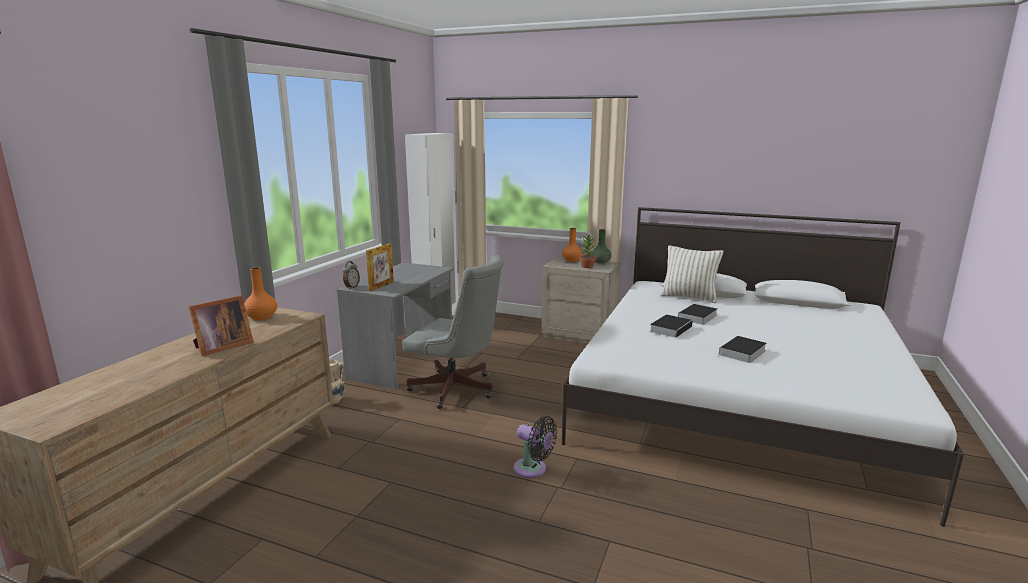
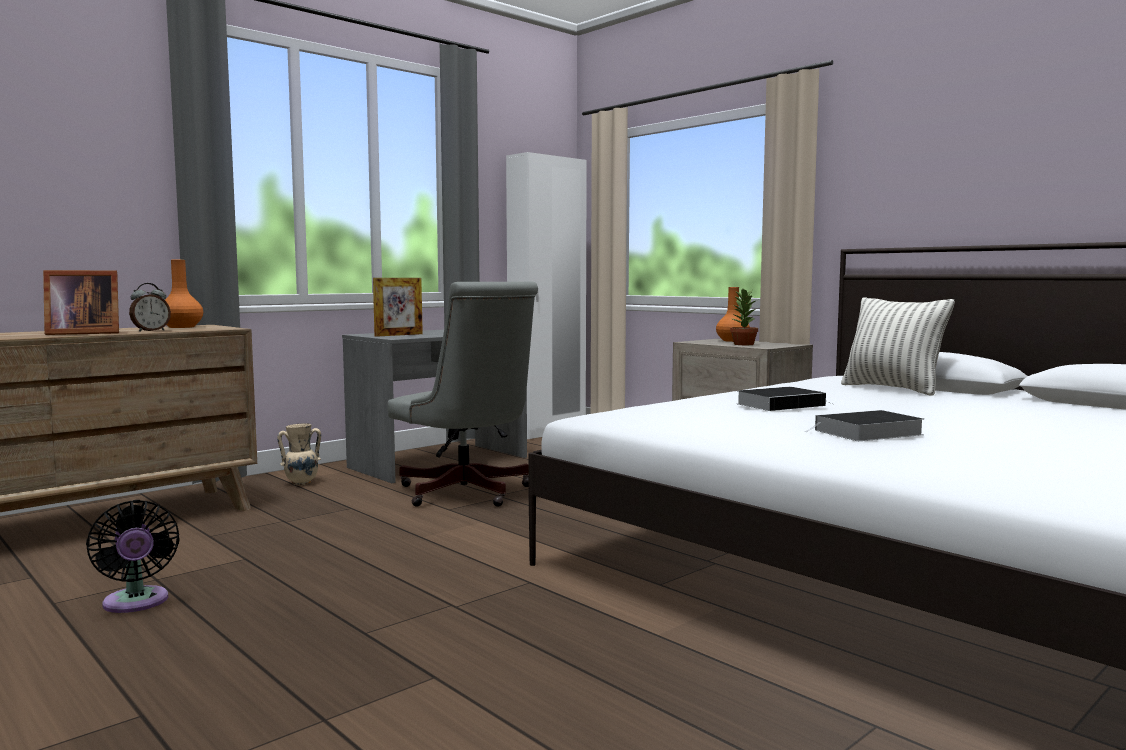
camera: 25 degrees right, 10 degrees down
(351, 287) = (362, 334): alarm clock -> alarm clock (150, 331)
(533, 469) = (444, 581): black fan -> black fan (136, 603)
(600, 262) = (776, 343): green vase -> none
(697, 317) = (860, 402): book -> none

